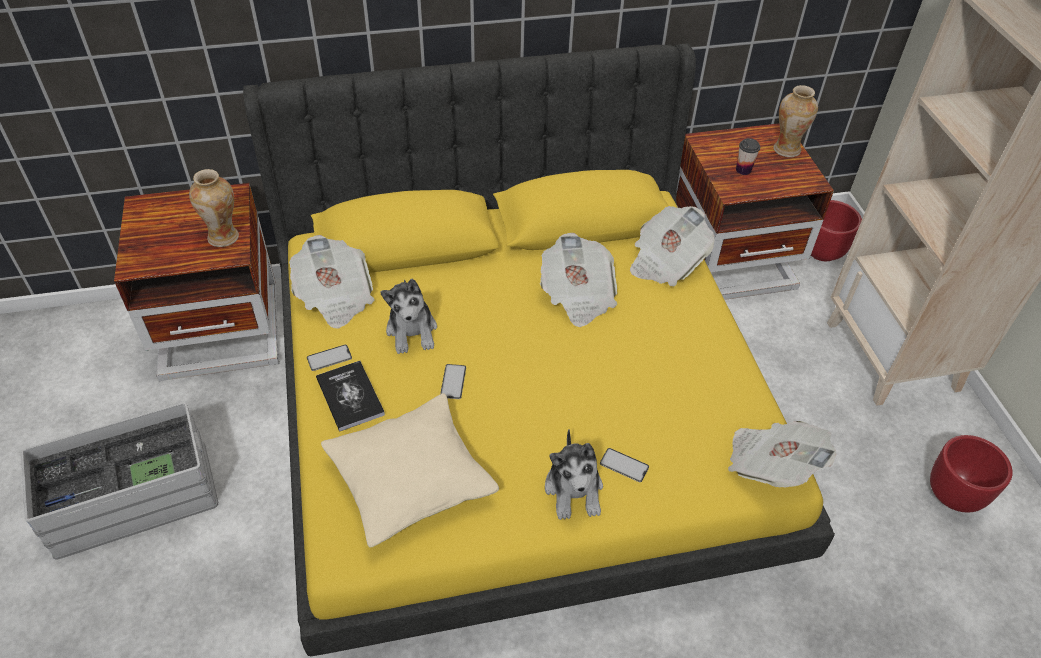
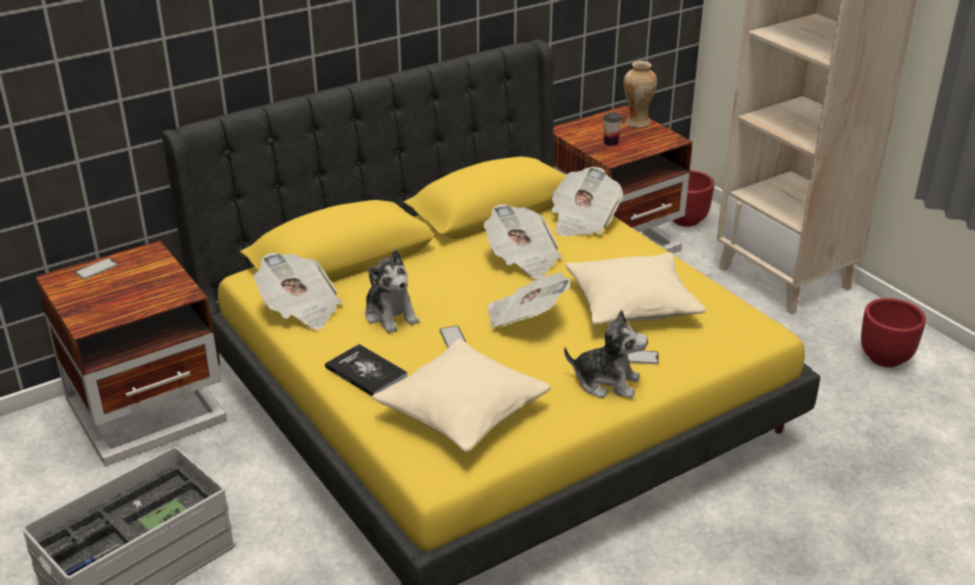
camera: 20 degrees left, 15 degrees down
(223, 237) = (165, 283): vase -> none
(329, 358) = (326, 351): phone -> phone (96, 269)
(574, 489) = (606, 382): plush toy -> plush toy turned 45 degrees counterclockwise
(658, 391) = (632, 304): none -> beige pillow
(771, 465) = (752, 327): newspaper -> newspaper (525, 319)

